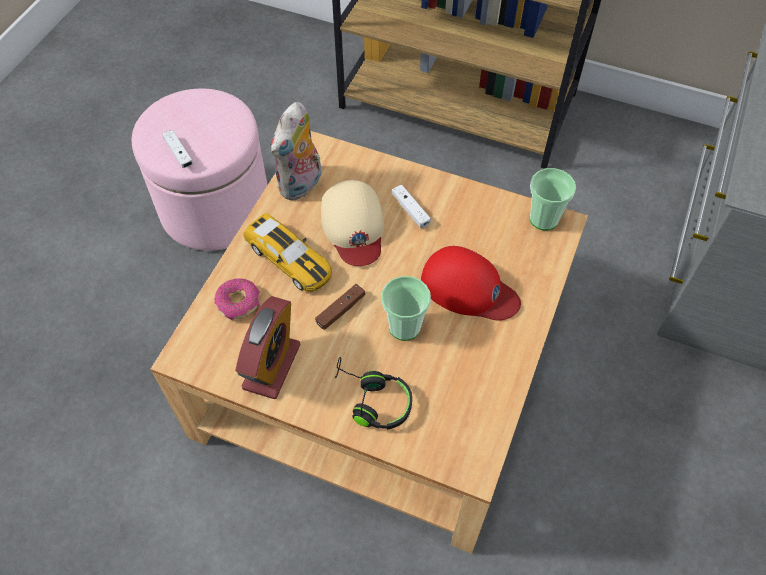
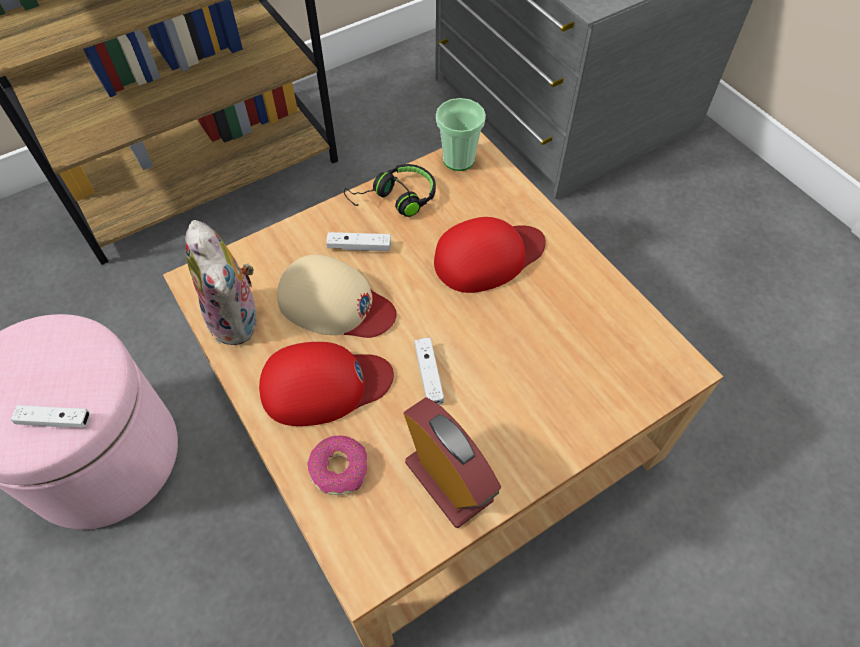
camera: 55 degrees left, 0 degrees up
(289, 259) = (324, 385): toy car -> red cap
(340, 310) = (429, 375): brown game controller -> white game controller
(371, 400) = (555, 409): black headphones -> black headphones (395, 199)
(404, 327) = (491, 332): cup -> none

